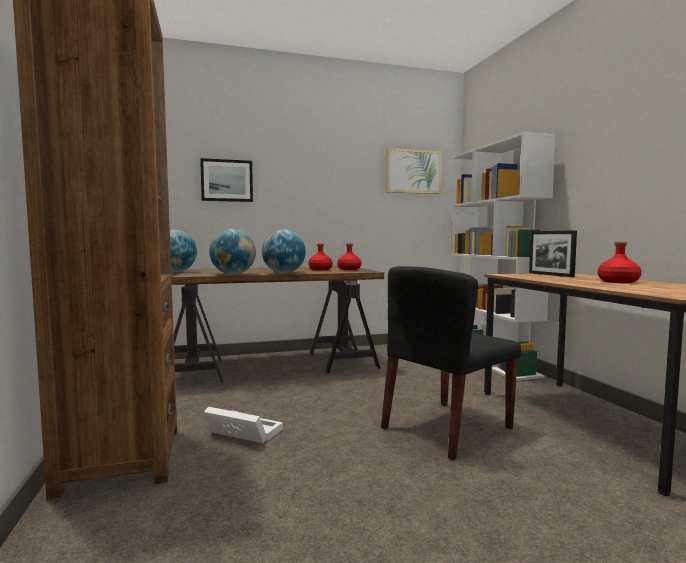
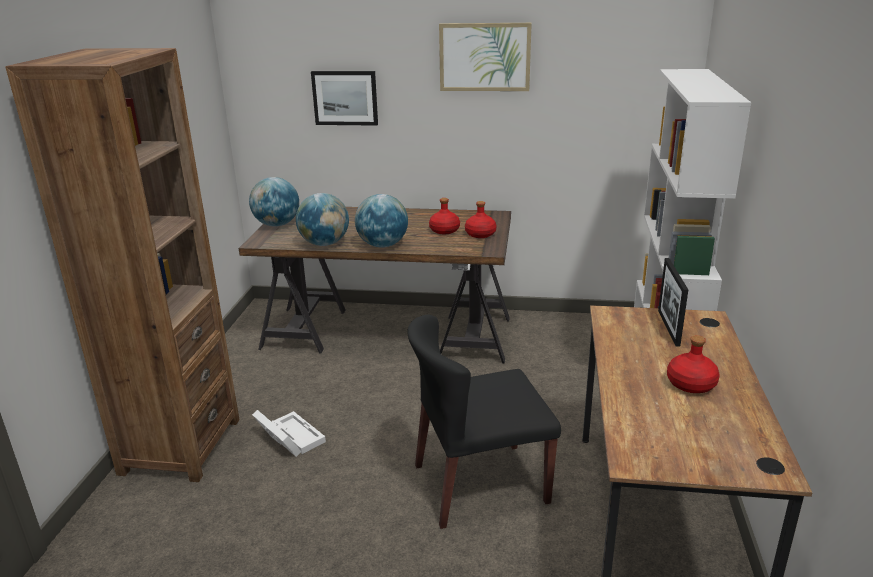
camera: 25 degrees right, 20 degrees up
(413, 171) = (615, 75): picture -> picture (485, 57)

